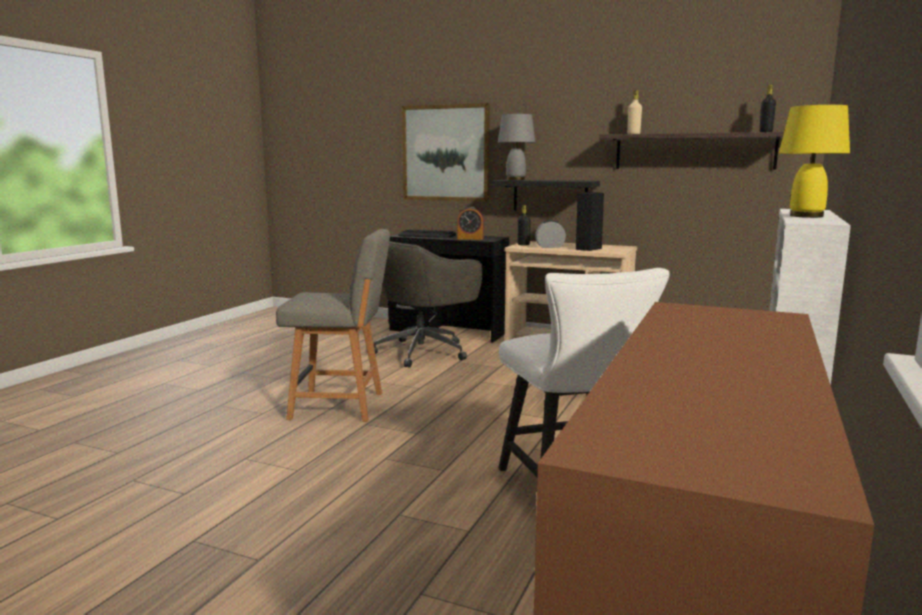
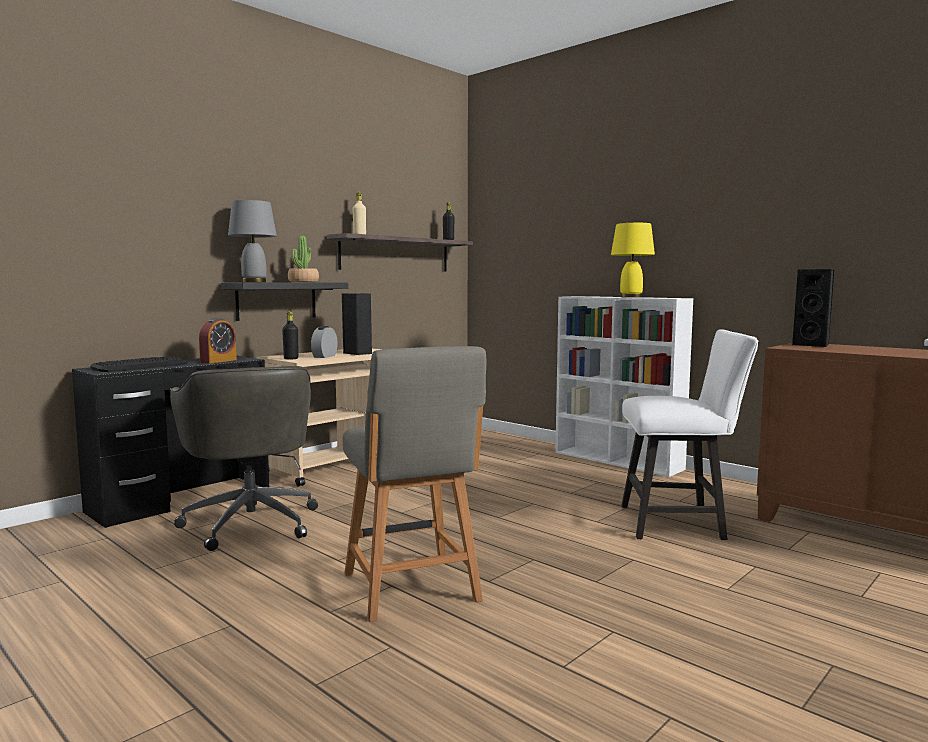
camera: 70 degrees left, 5 degrees down
(341, 406) = (412, 589): grey chair -> grey chair turned 135 degrees clockwise
(445, 153) = (132, 245): picture -> none
(560, 180) = (303, 282): none -> potted plant
(755, 317) = (813, 345): none -> black speaker

